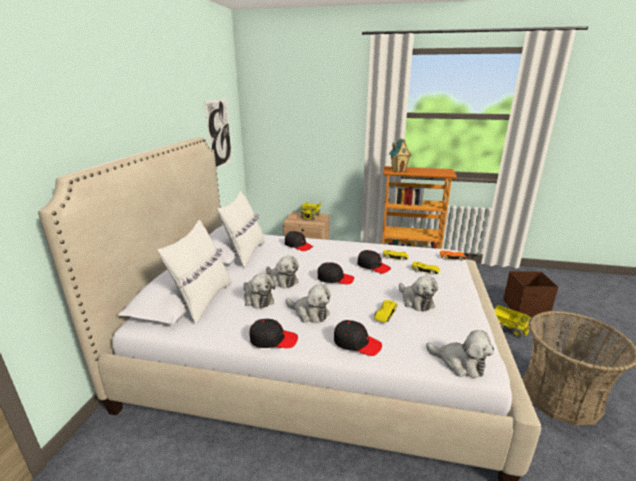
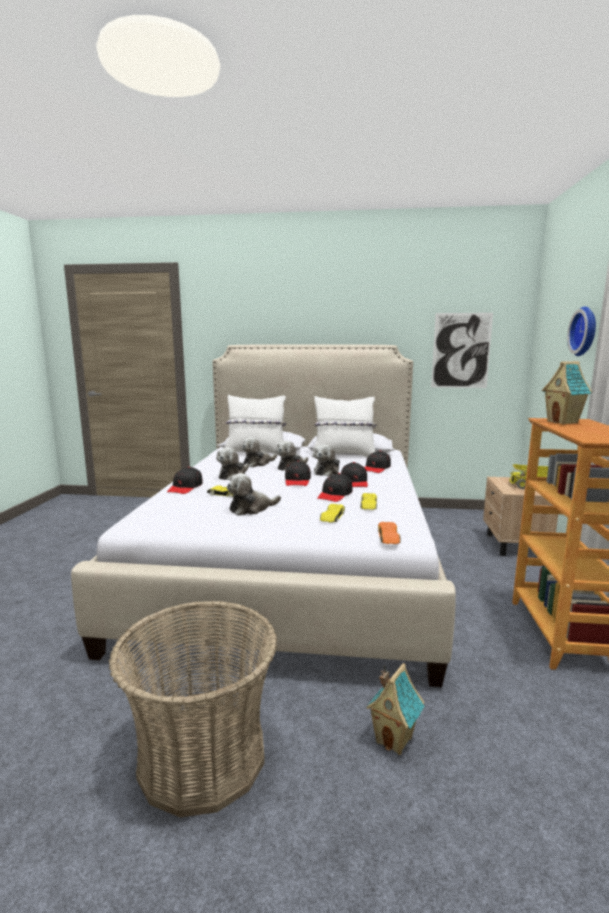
camera: 85 degrees right, 10 degrees down
(273, 339) = (200, 469): black cap -> black cap (354, 482)
(328, 115) = (586, 331): none -> wall clock
(460, 363) = (140, 518): plush toy -> plush toy (327, 472)
(507, 328) = (394, 740): toy truck -> toy house
(526, 308) = (508, 810): brown storage box -> none

